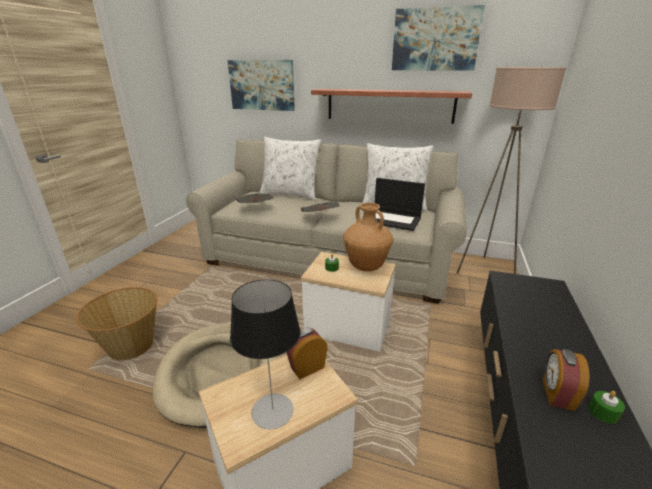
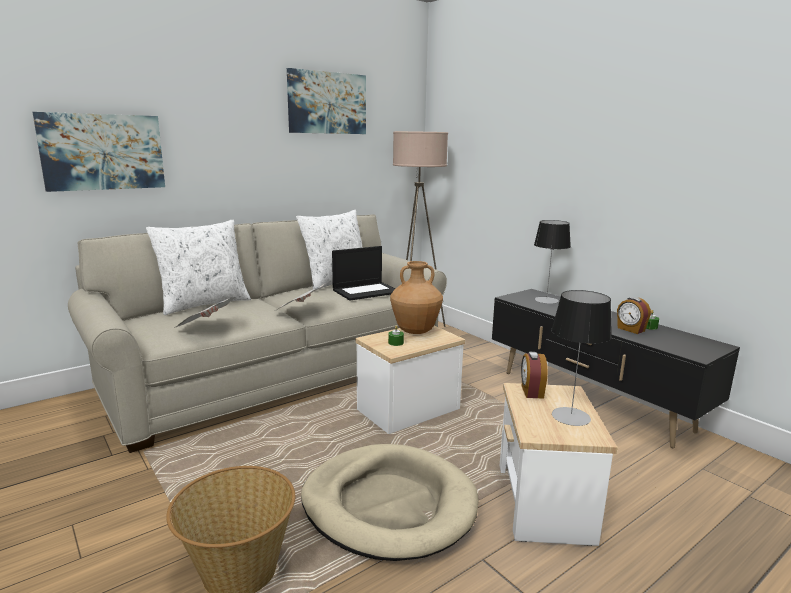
camera: 55 degrees left, 10 degrees down
(389, 105) = (290, 172): shelf -> none
(542, 300) = (546, 300): none -> table lamp

